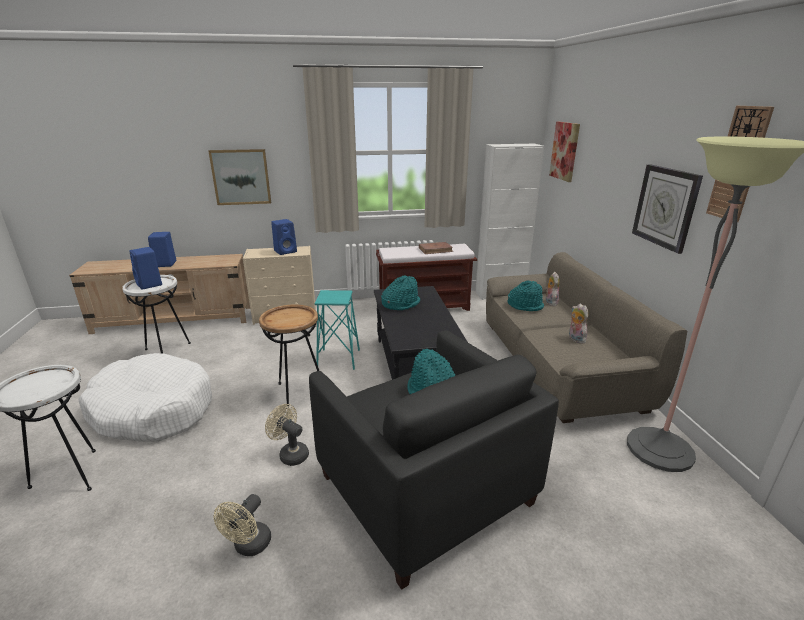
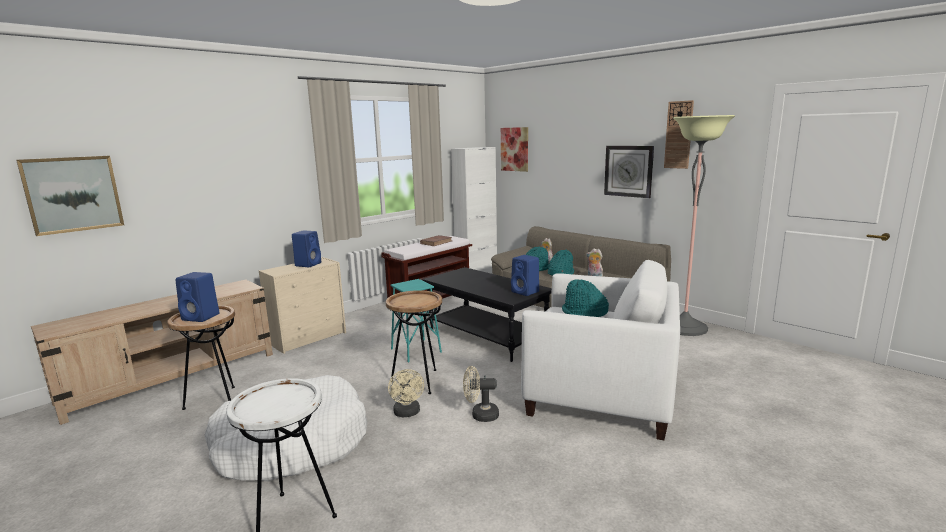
camera: 35 degrees left, 10 degrees down
(165, 264) = (167, 304): blue speaker -> blue speaker (526, 292)
(167, 351) = (217, 402): white side table -> brown side table
(241, 177) = (241, 192): picture -> picture (73, 194)
(249, 547) = (543, 472): beige fan -> beige fan (407, 413)
(400, 304) = (463, 281): turquoise hat -> turquoise hat (560, 273)
(424, 488) = (600, 392): black armchair -> white armchair

